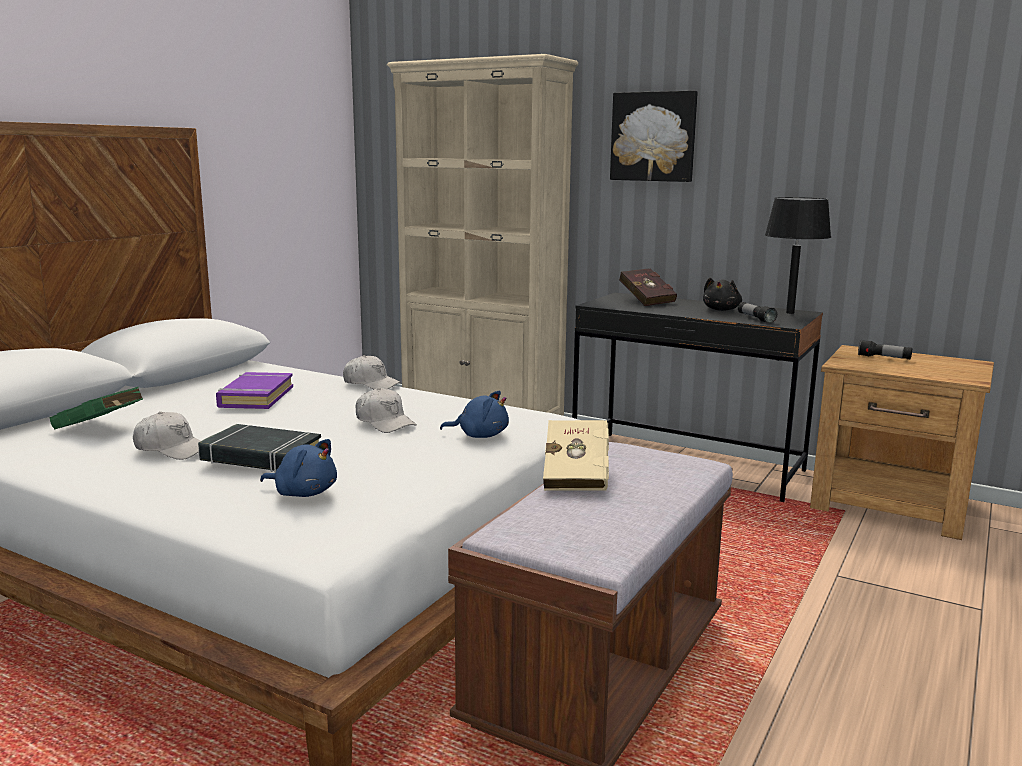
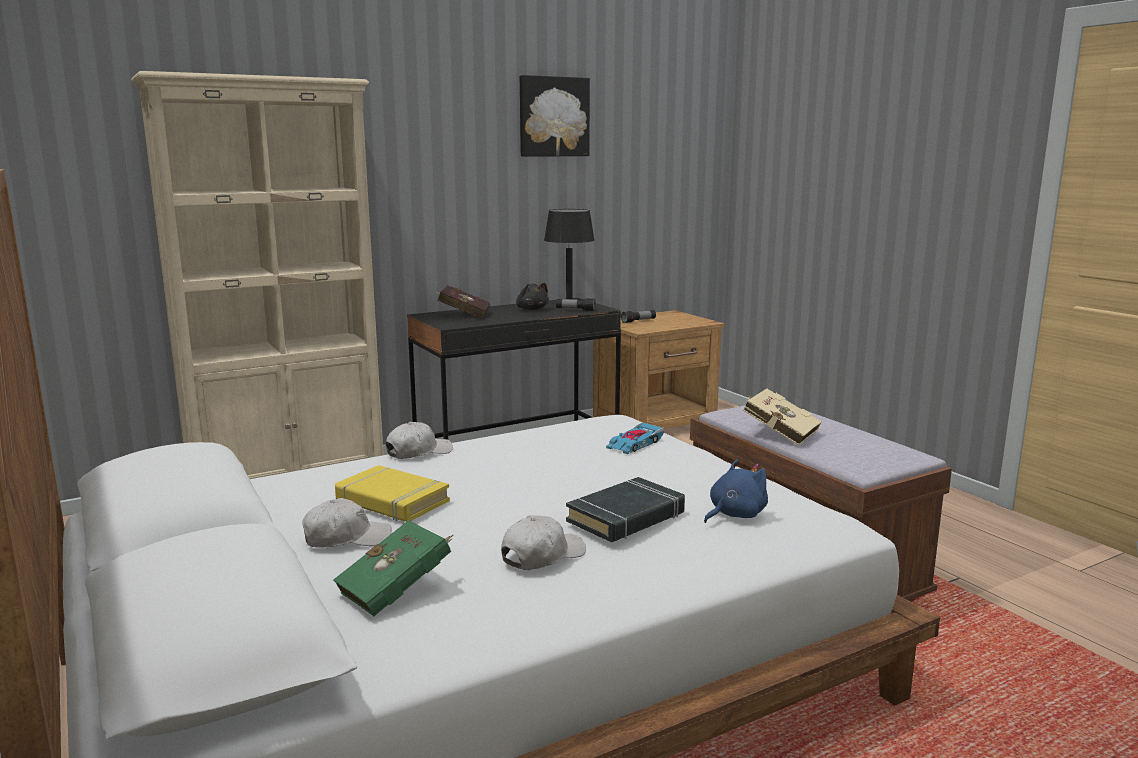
camera: 60 degrees left, 0 degrees up
(256, 397) = (391, 501): purple book -> yellow book
(385, 422) = (560, 465): white cap -> white cap (346, 538)
(480, 435) = (635, 444): blue plush toy -> toy car
(654, 137) = (428, 161): picture -> picture (553, 117)

